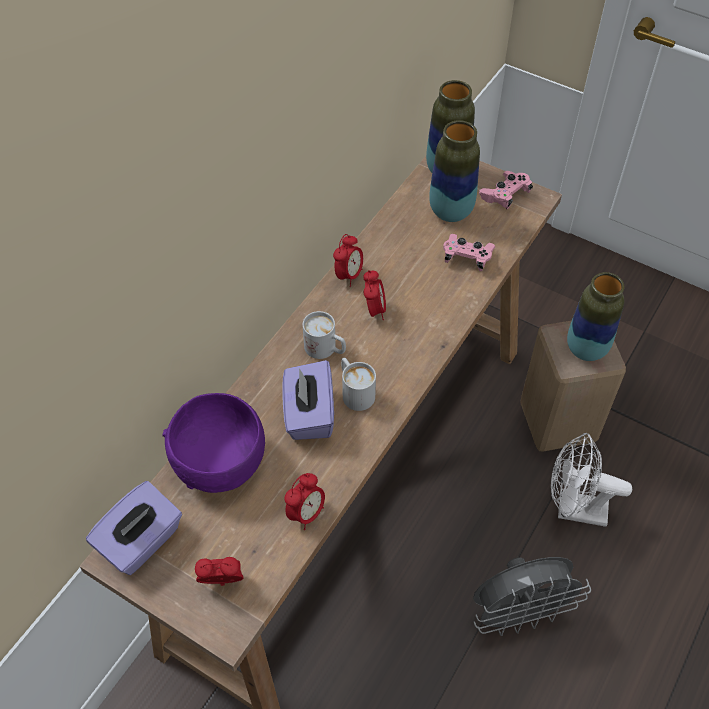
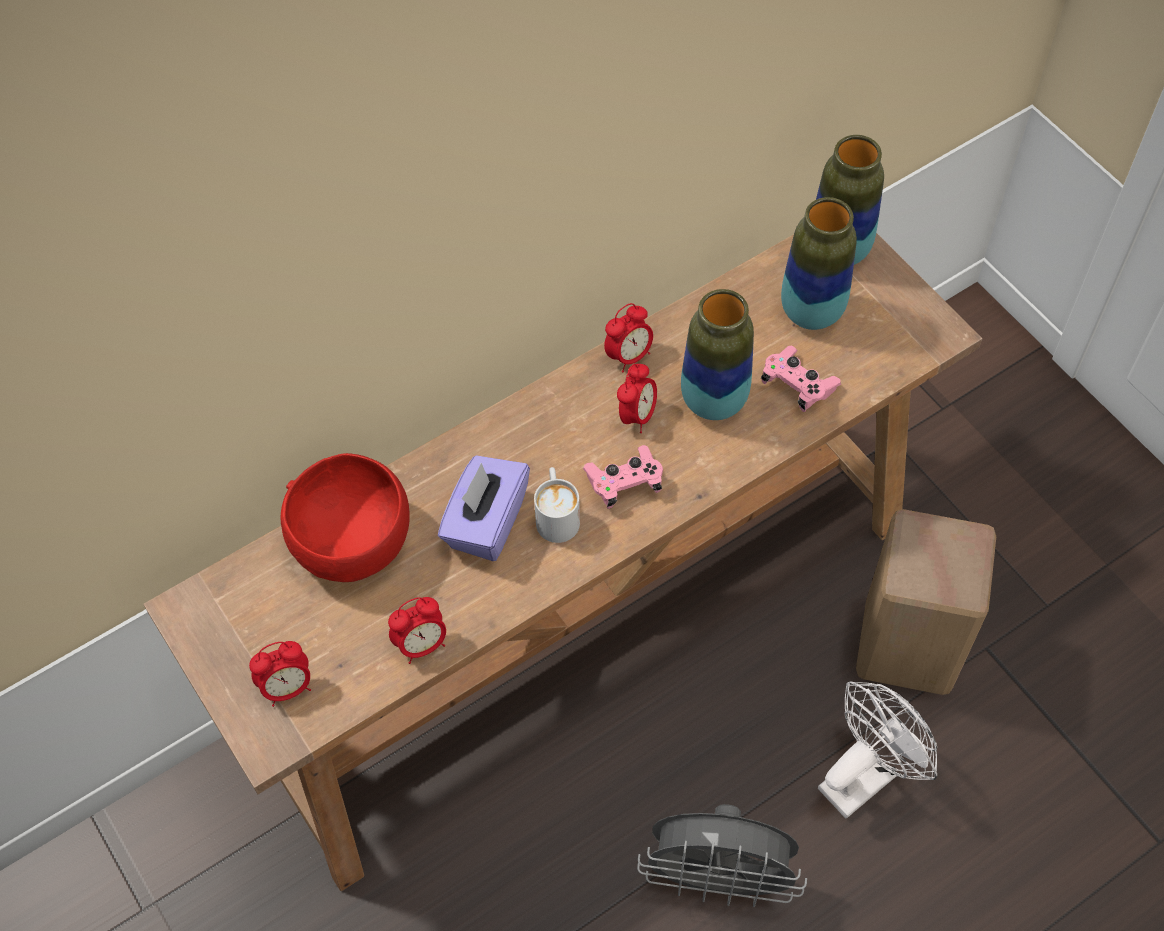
camera: 25 degrees right, 5 degrees up
(141, 542) = (221, 603): purple tissue box -> none
(220, 461) = (354, 541): purple bowl -> red bowl
(222, 582) = (287, 687): alarm clock -> alarm clock turned 135 degrees clockwise
(326, 349) = (549, 446): white mug -> none
(505, 195) = (900, 314): pink game controller -> pink game controller (624, 483)
(573, 509) = (864, 774): white fan -> white fan turned 105 degrees clockwise
(586, 349) = (942, 565): vase -> vase (713, 401)

